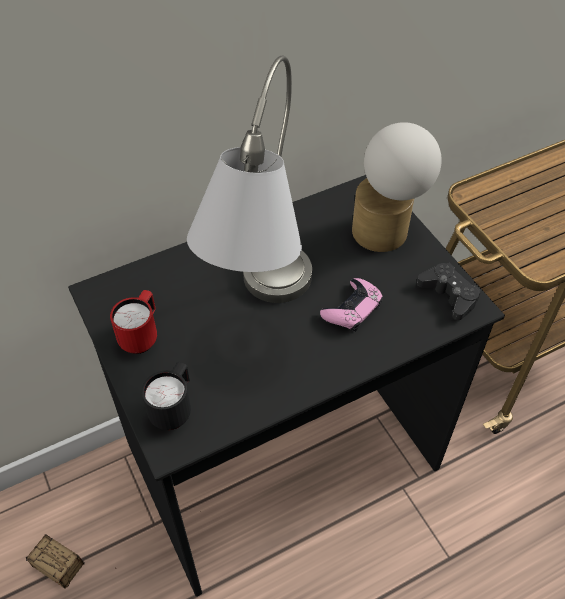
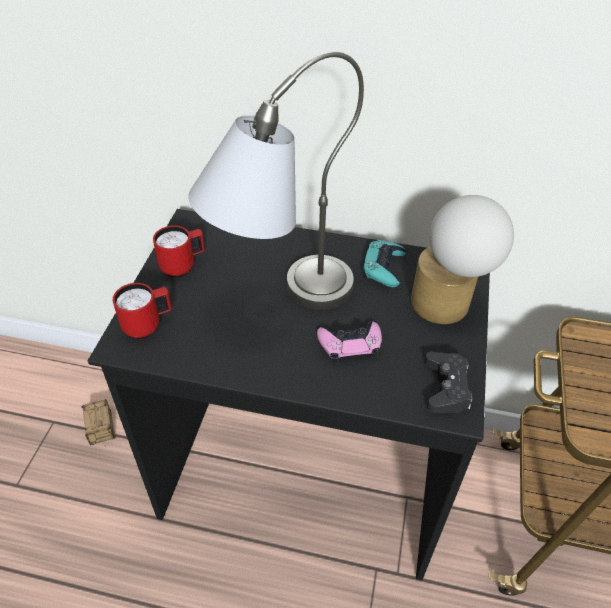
camera: 40 degrees right, 5 degrees down
(174, 409) = (148, 325): black mug -> red mug
(310, 228) = (383, 267): none -> turquoise game controller

